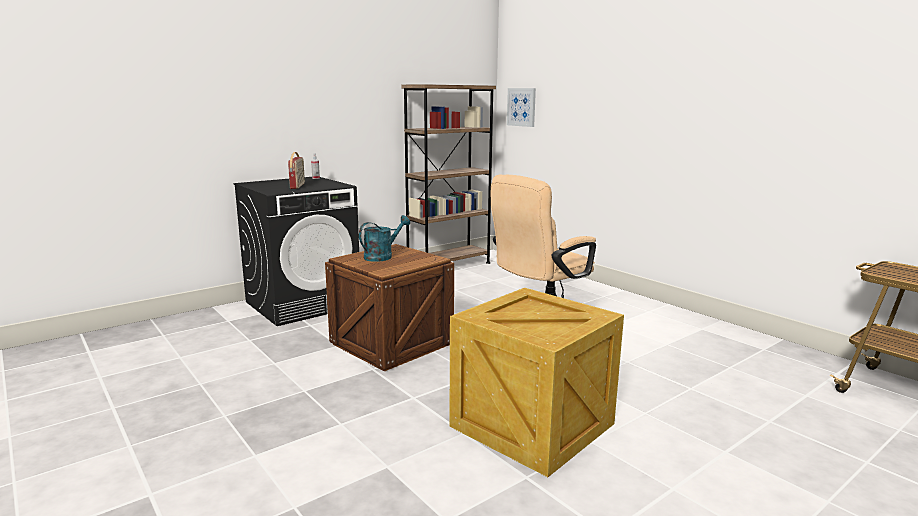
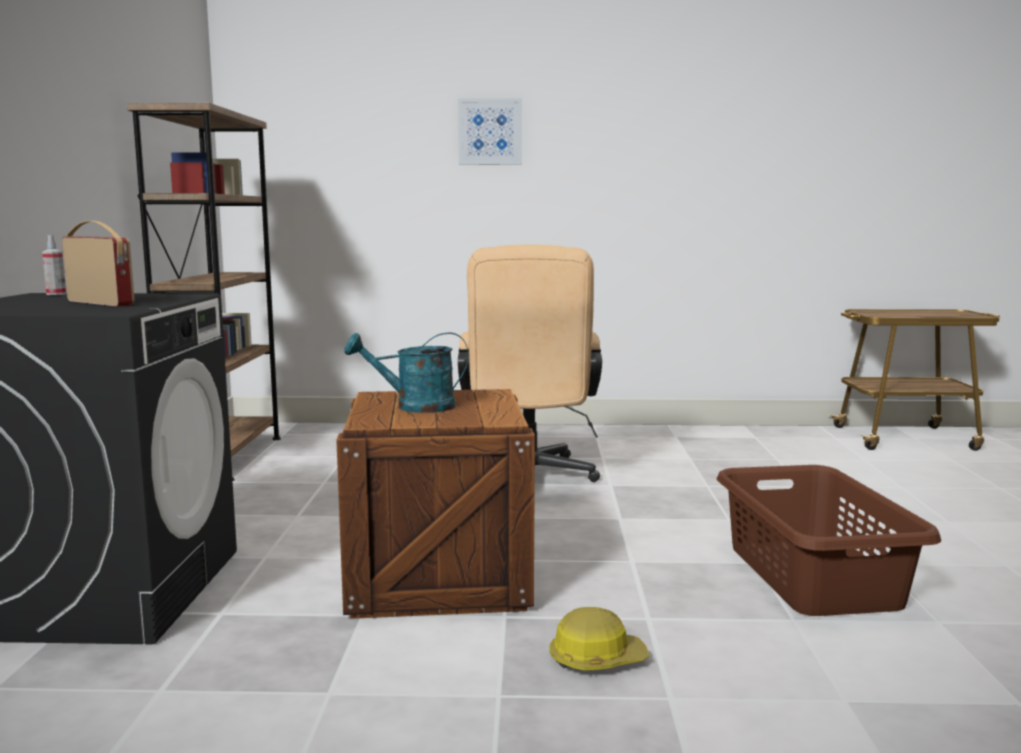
camera: 50 degrees left, 5 degrees down
(357, 399) = (596, 659): none -> hard hat
(382, 256) = (414, 407): turquoise watering can -> turquoise watering can turned 90 degrees counterclockwise
(521, 107) = (283, 165): picture -> picture (490, 132)
(535, 425) = (813, 575): crate -> brown laundry basket

